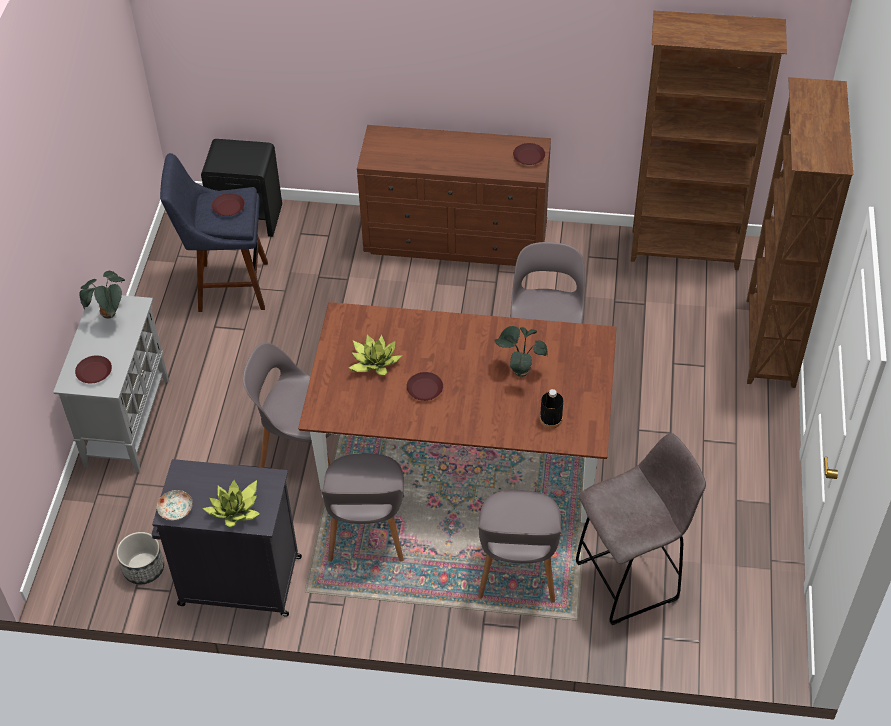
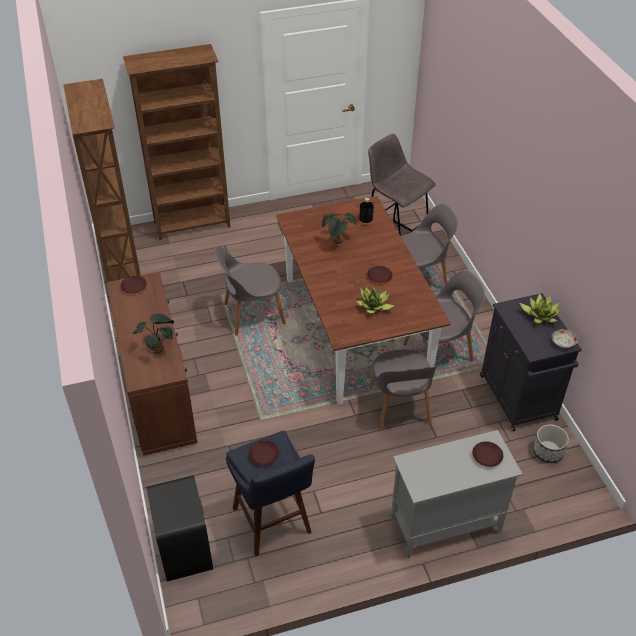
camera: 115 degrees left, 5 degrees down
(109, 315) = (428, 475): potted plant -> potted plant (158, 349)

